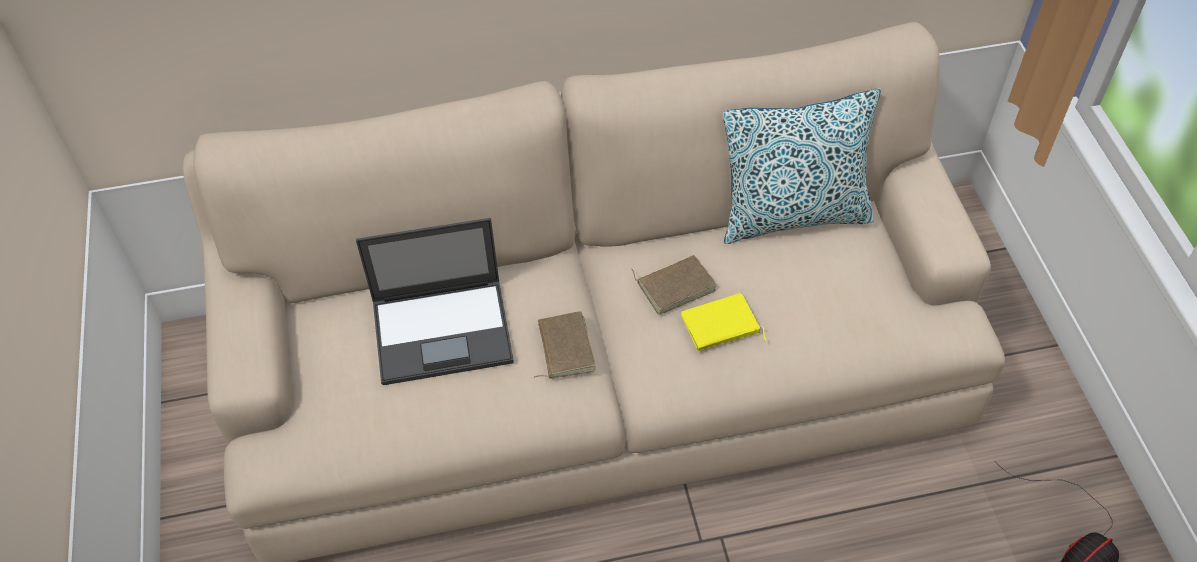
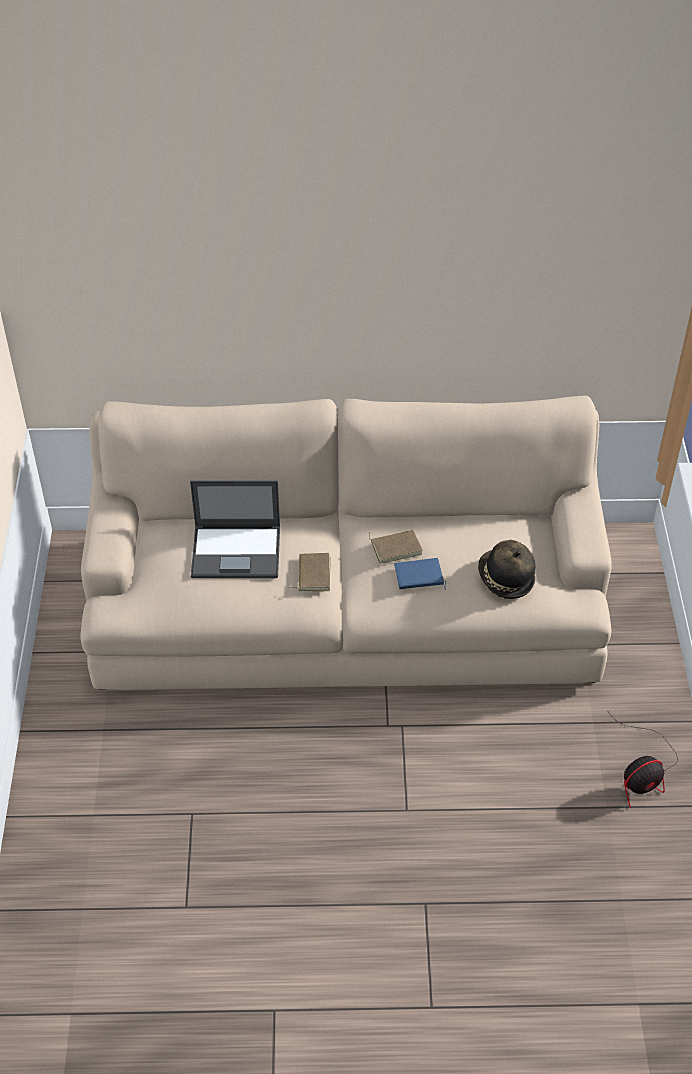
camera: 10 degrees right, 5 degrees down
(720, 327) = (419, 577): yellow book -> blue book
(793, 216) = (488, 516): pillow -> none
(844, 308) = (504, 579): none -> hat

